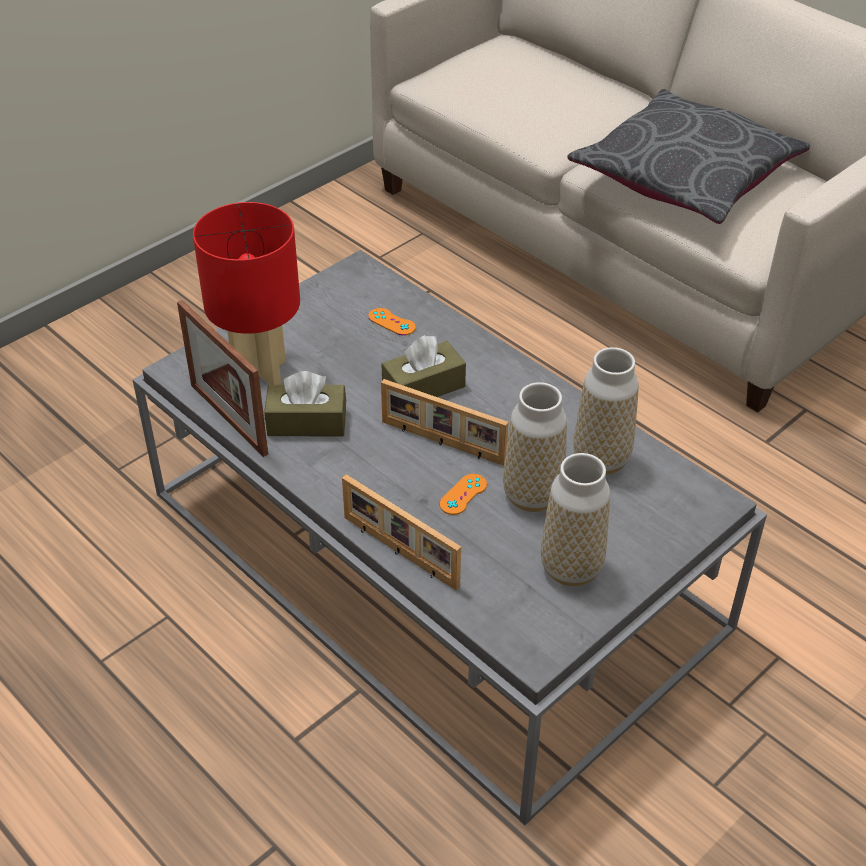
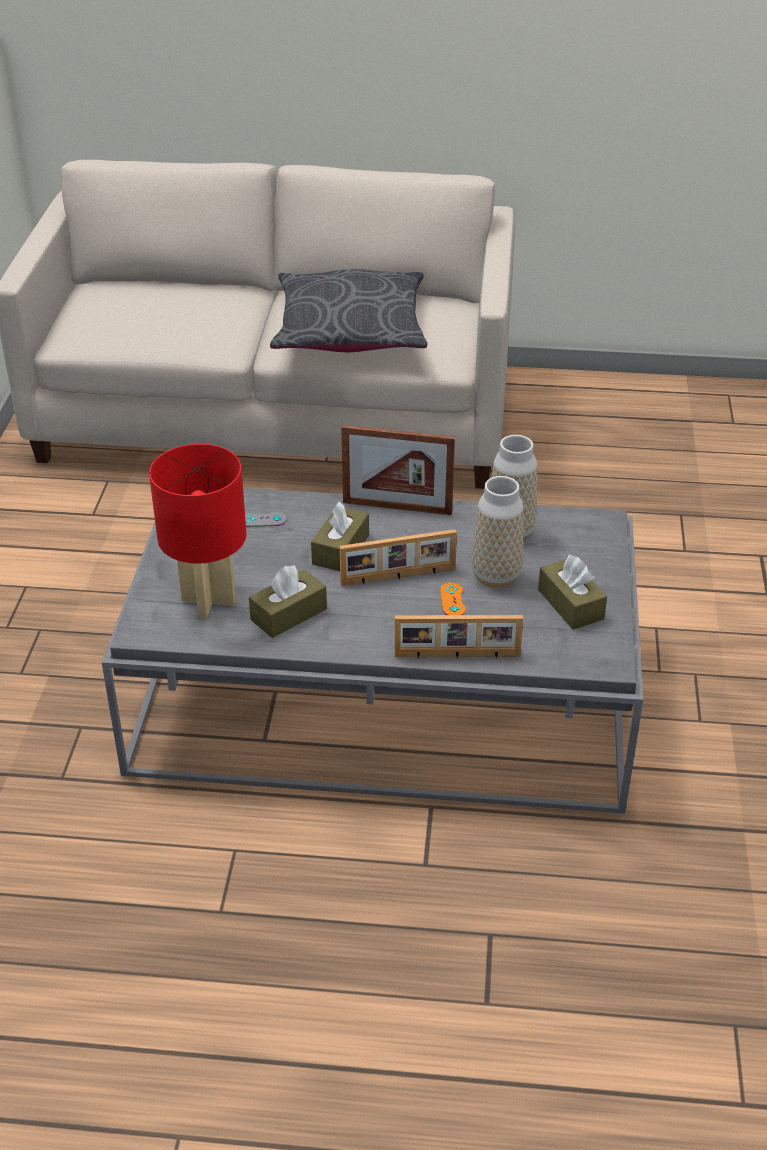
camera: 40 degrees left, 5 degrees down
(228, 419) = (227, 643): picture frame -> picture frame (397, 507)
(391, 322) = (262, 520): orange game controller -> grey game controller
(571, 568) = (570, 604): vase -> brown tissue box

